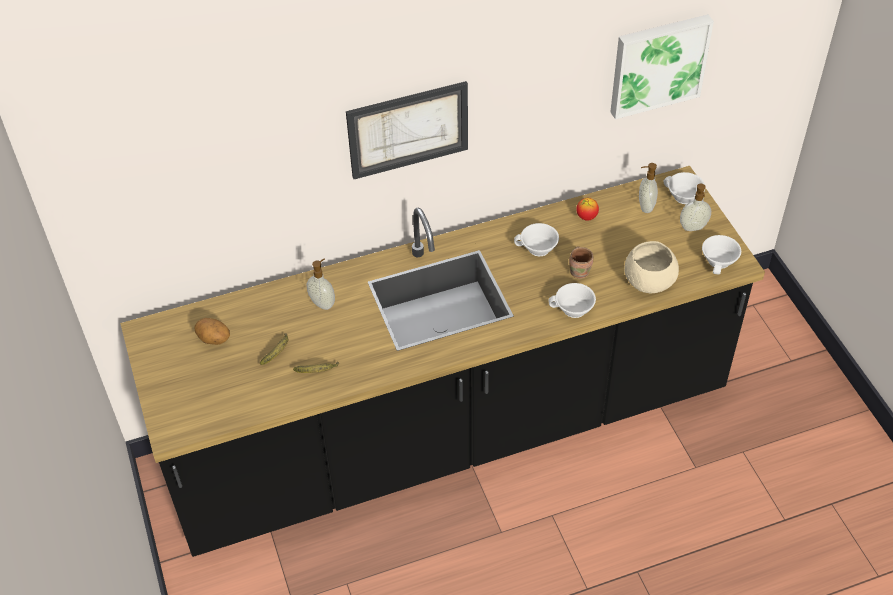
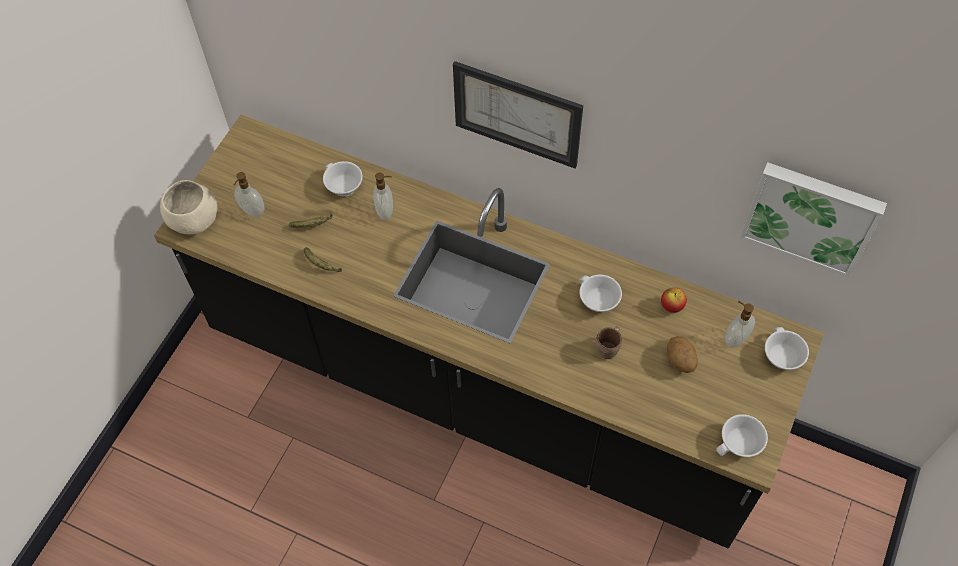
camera: 45 degrees right, 10 degrees up
(213, 340) = (283, 178): potato -> potato (679, 361)
(573, 310) = (562, 379): white cup -> white cup (342, 187)
(648, 282) = (654, 409): beige bowl -> beige bowl (194, 220)
(693, 228) = (754, 393): soap dispenser -> soap dispenser (252, 211)

